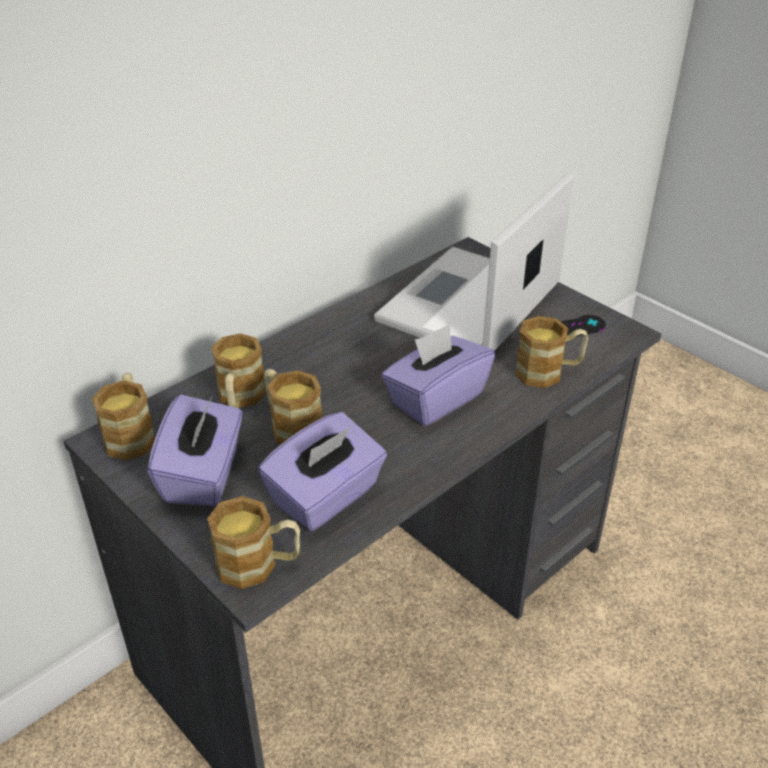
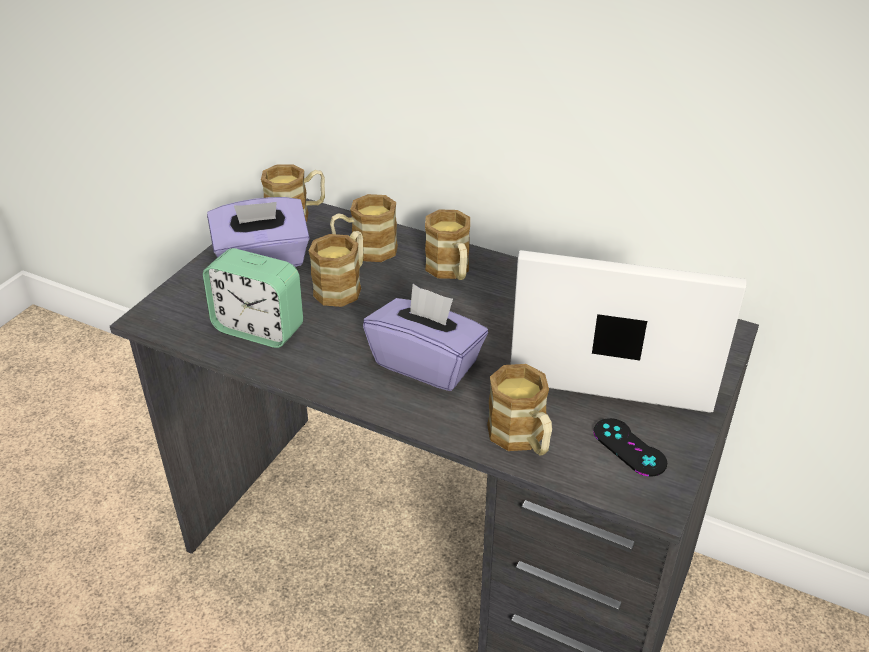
camera: 70 degrees right, 0 degrees up
(259, 564) = (171, 315): mug -> mug (451, 271)
(326, 496) = (259, 329): purple tissue box -> alarm clock

